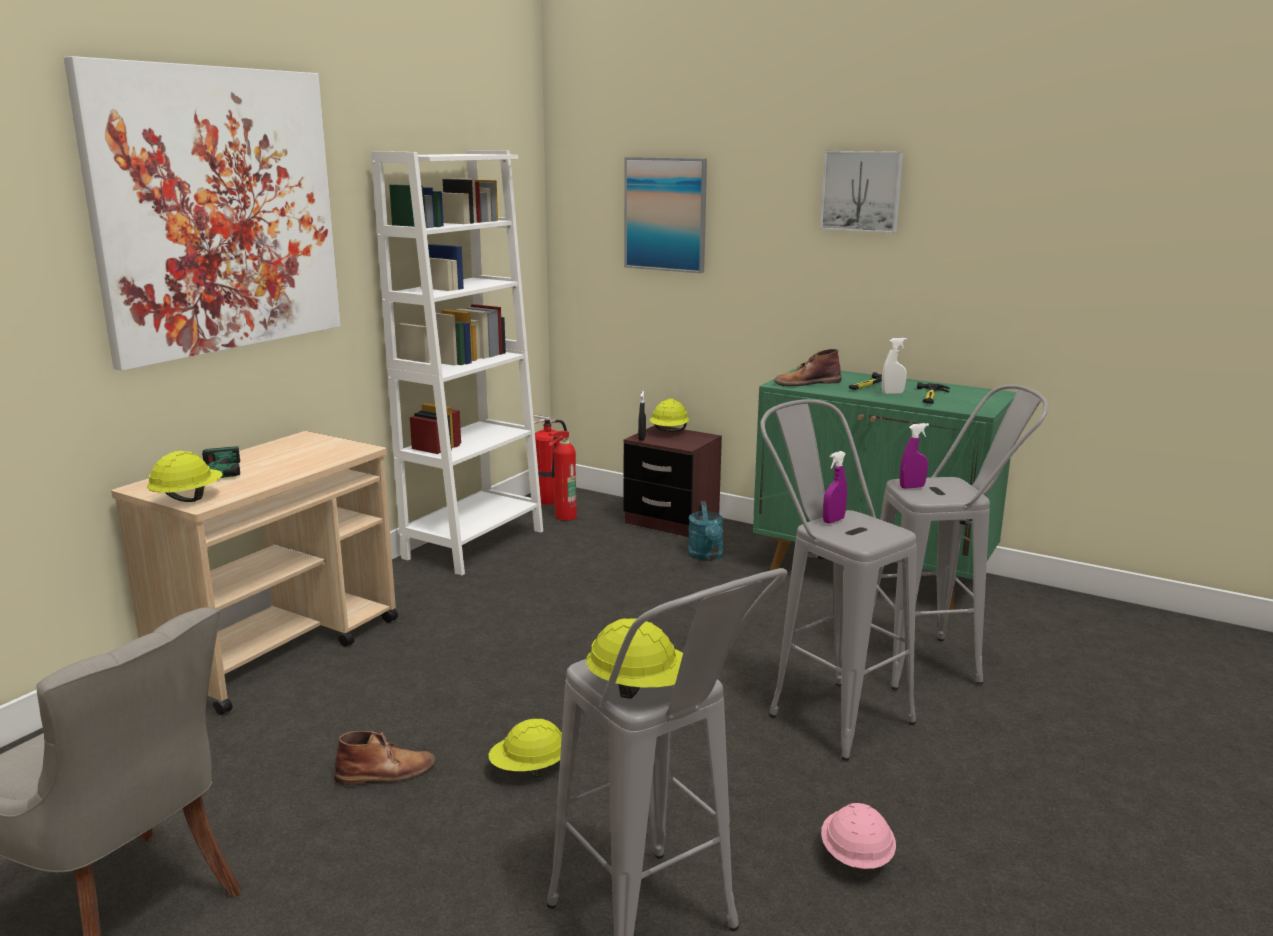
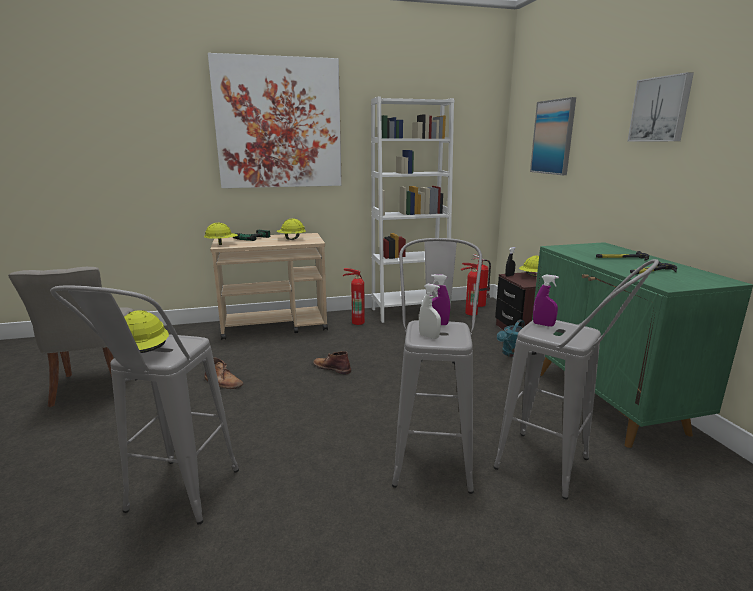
camera: 45 degrees right, 0 degrees up
(419, 588) = (357, 322): none -> fire extinguisher
(529, 770) = (263, 407): yellow hard hat -> yellow hard hat (291, 239)
(806, 383) = (577, 249): brown boot -> brown boot (332, 368)
(855, 857) = (305, 536): pink hard hat -> none
(892, 393) = (624, 264): white spray bottle -> white spray bottle (429, 336)

